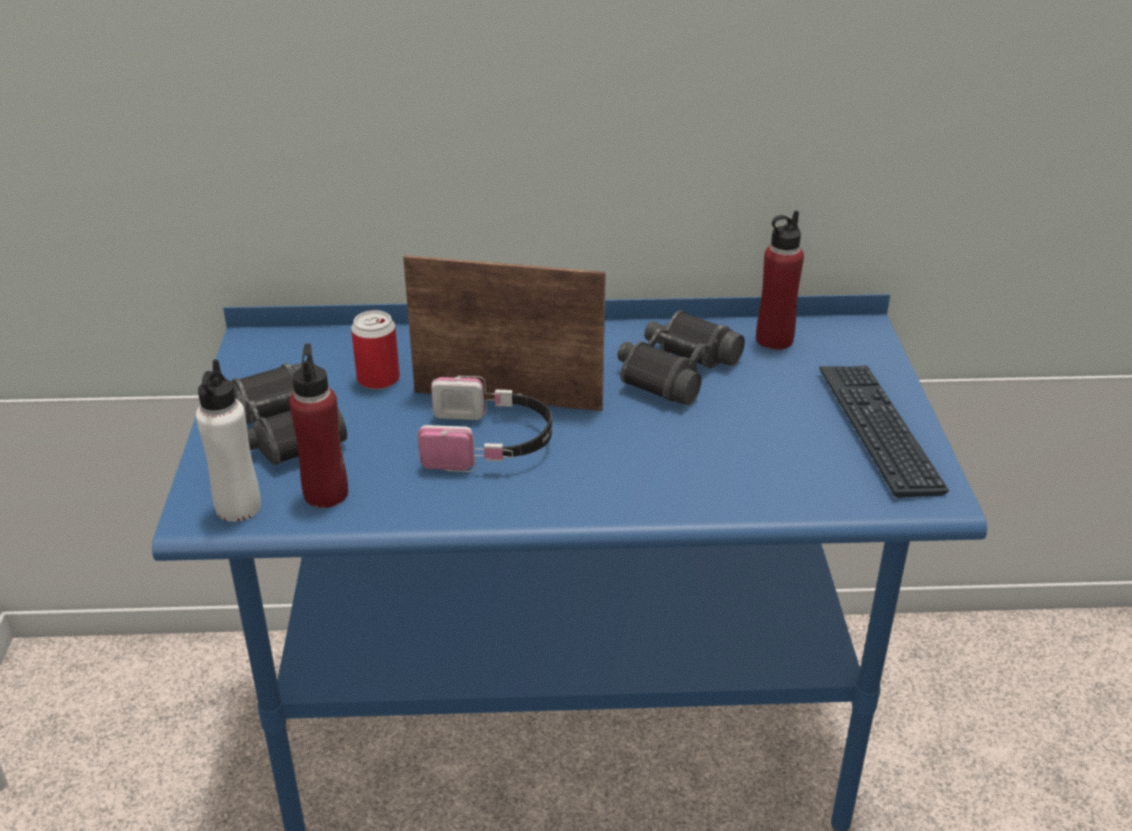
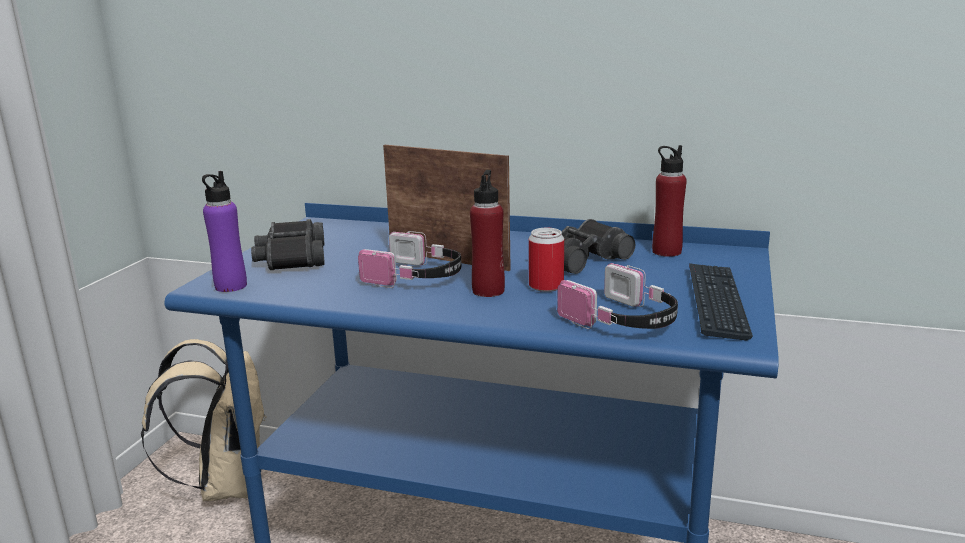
camera: 20 degrees right, 15 degrees down
(144, 708) = (227, 484): none -> beige backpack
(238, 507) = (230, 286): white bottle -> purple bottle
(326, 493) = (289, 286): red bottle -> red bottle (488, 291)
(378, 379) = (373, 244): can -> can (546, 286)
(794, 486) = (623, 321): none -> headphones

